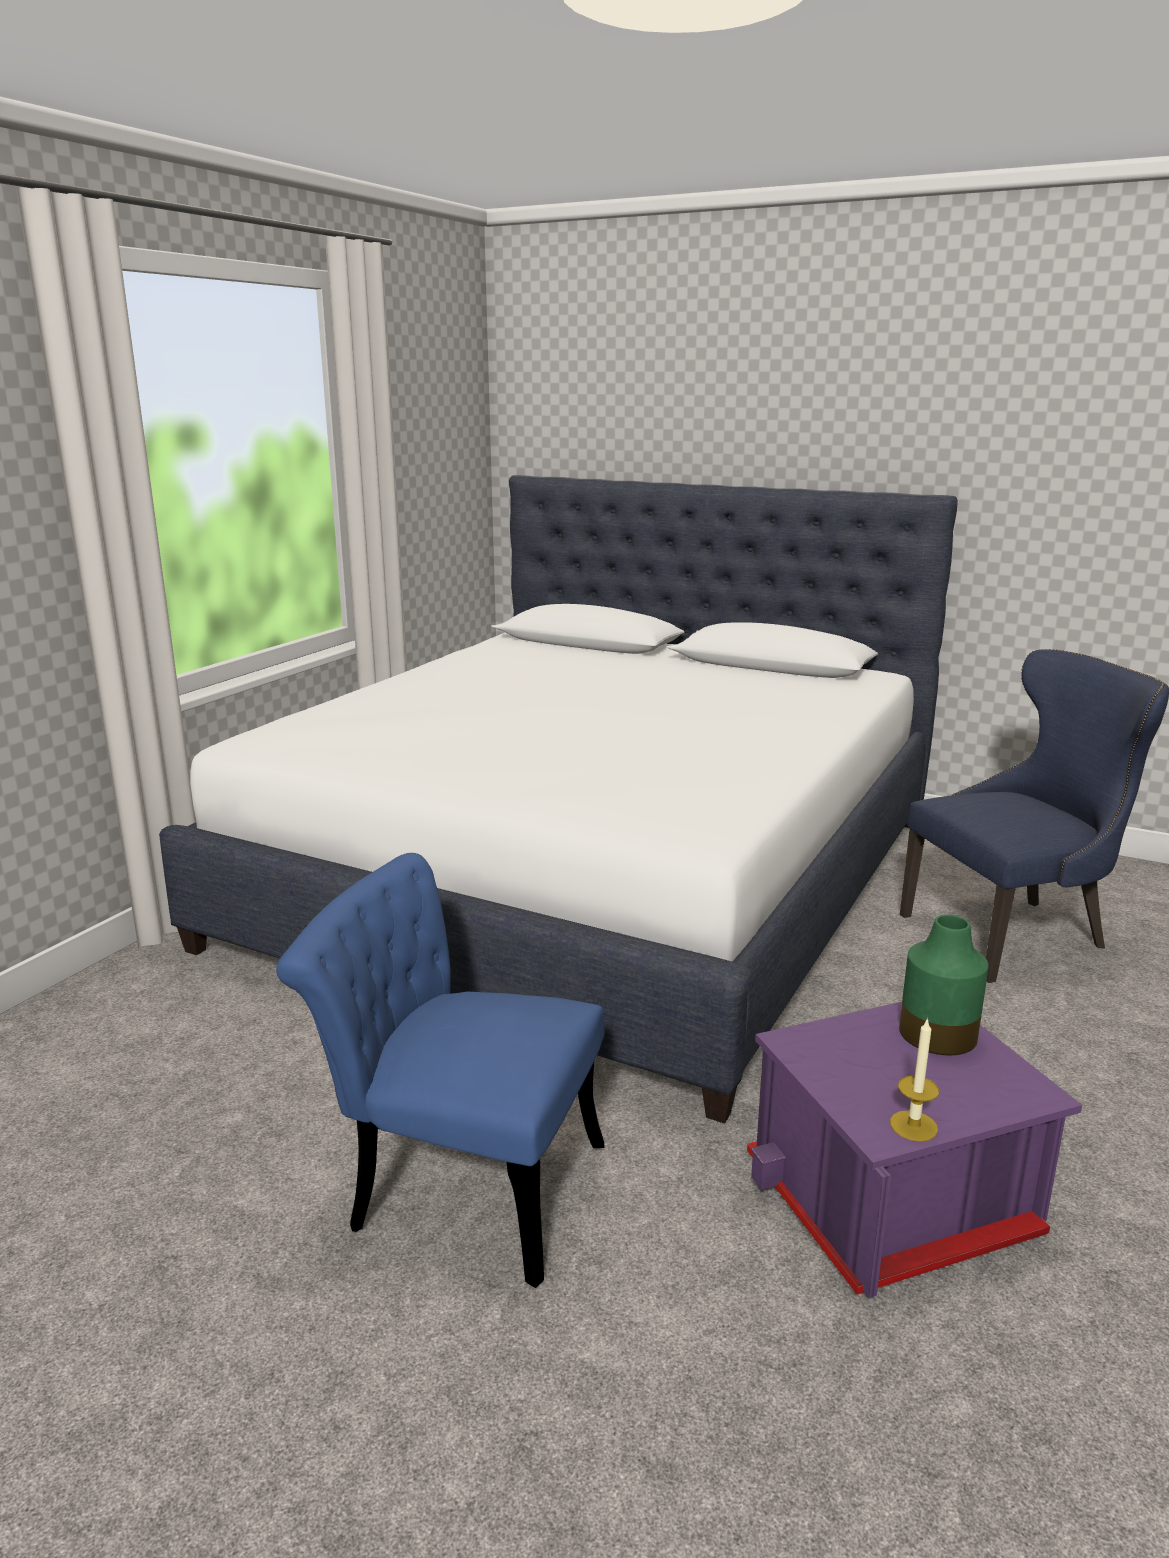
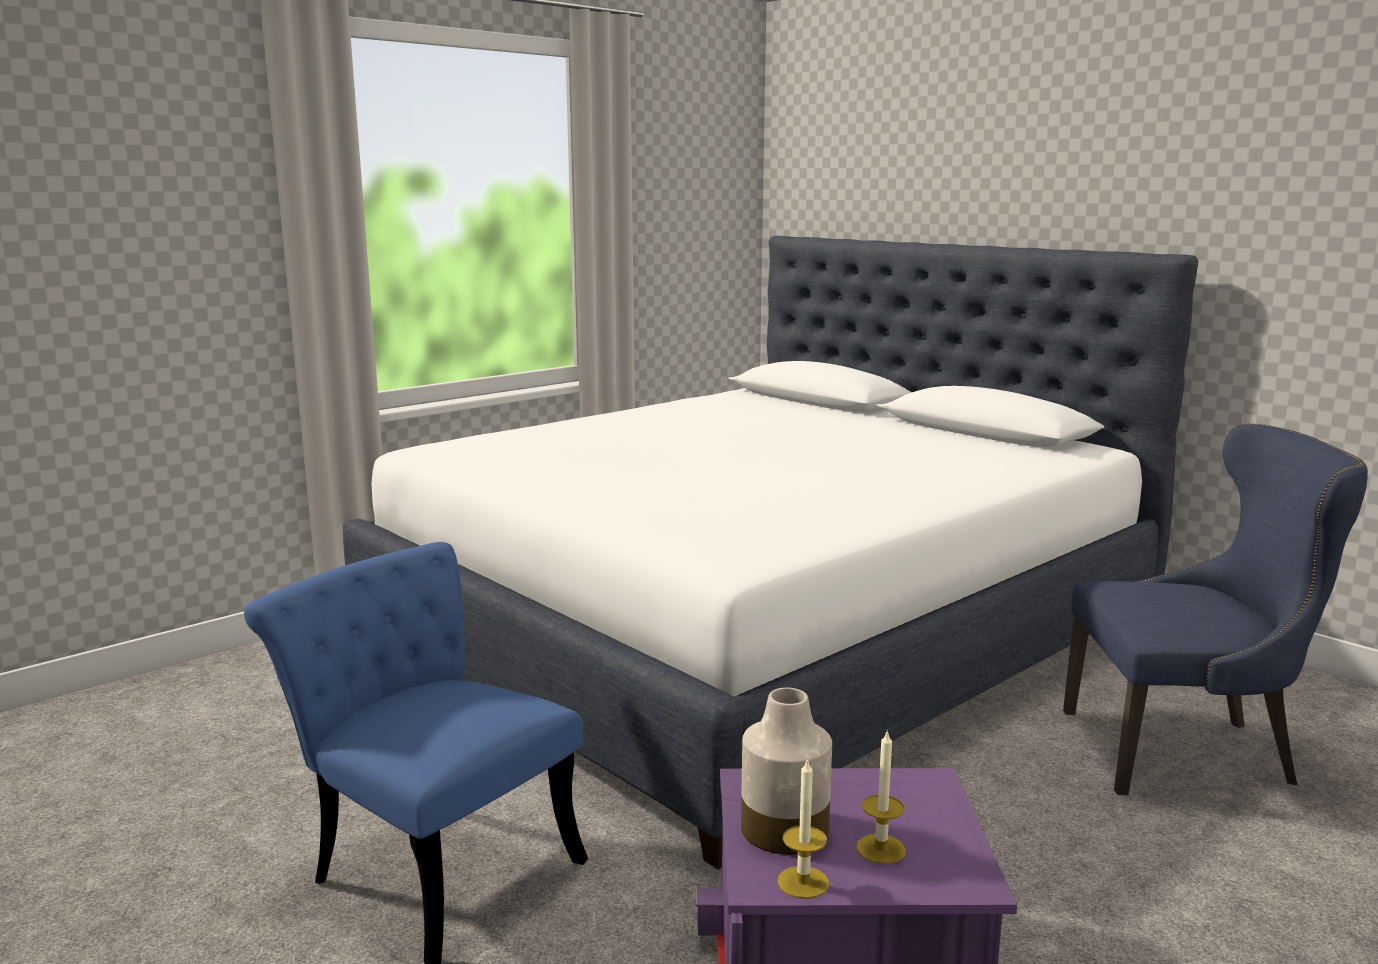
camera: 20 degrees right, 5 degrees down
(858, 1079) = (785, 828): none -> beige vase
(937, 1033) = (913, 803): green vase -> none
(946, 1080) = (880, 849): none -> candle

